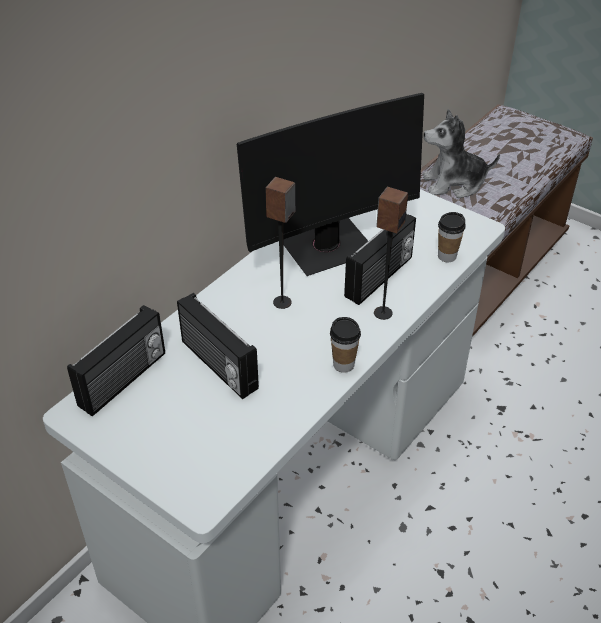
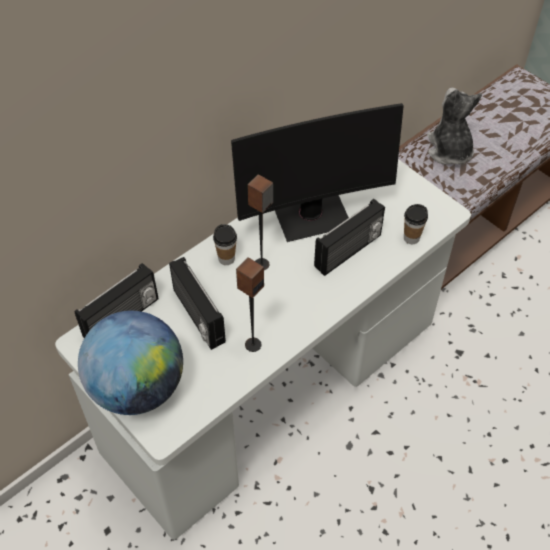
camera: 10 degrees right, 10 degrees up
(159, 454) = (137, 387): none -> globe
(343, 365) = (298, 330): cup -> cup (226, 259)
(382, 313) = (342, 286): speaker -> speaker (252, 344)
(454, 184) = (449, 150): plush toy -> plush toy turned 75 degrees clockwise

